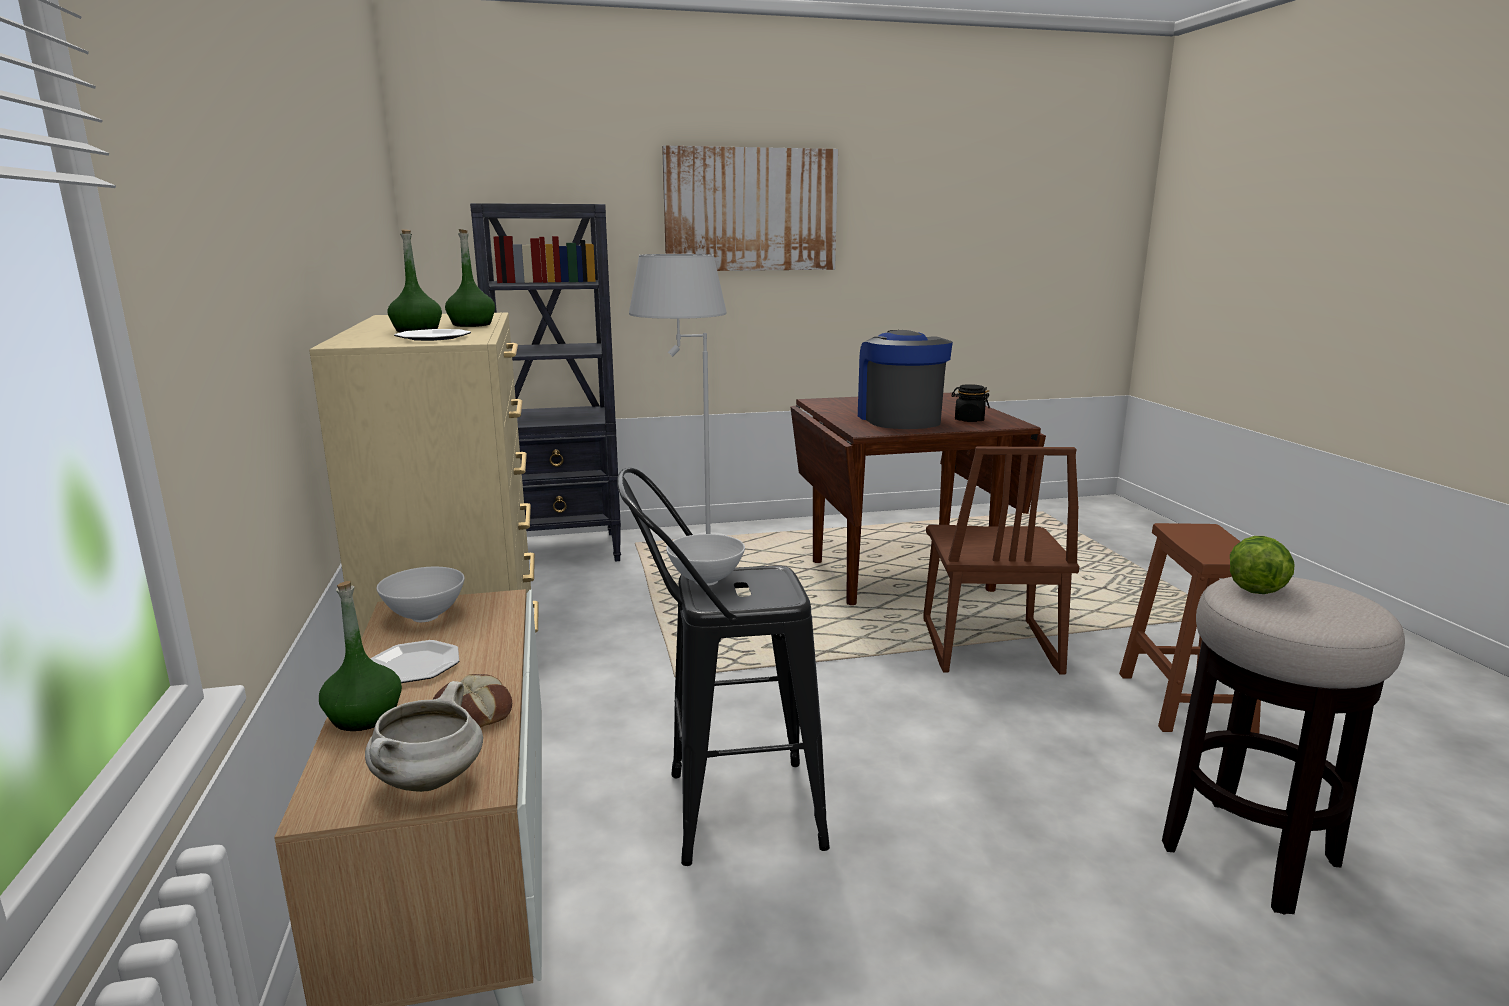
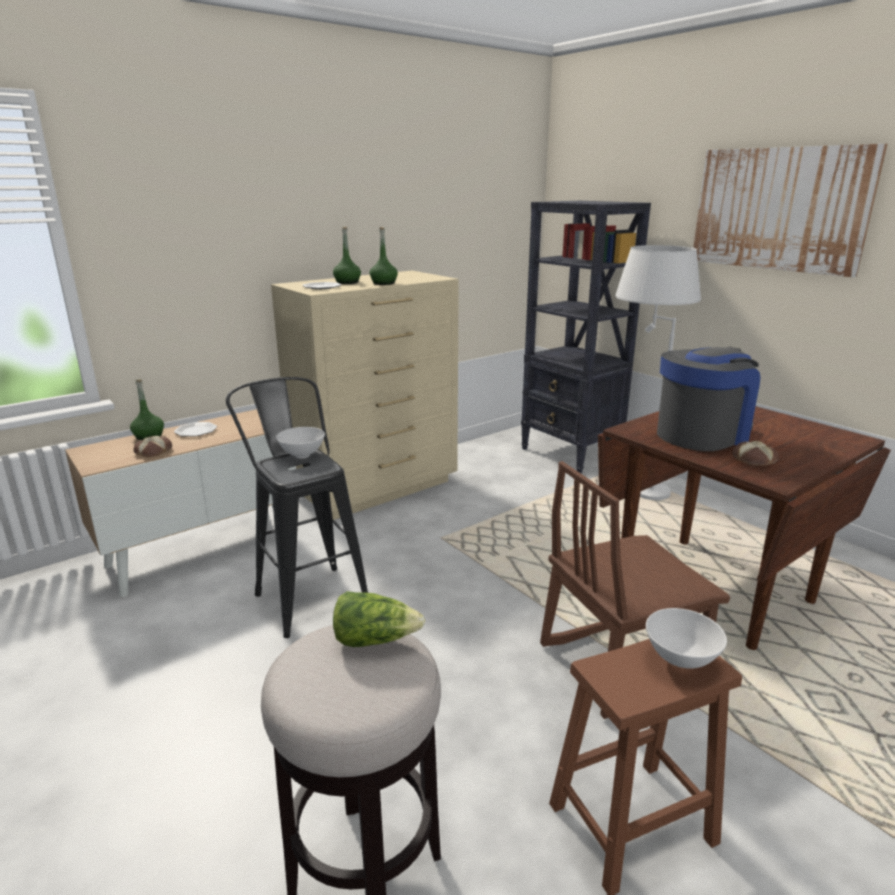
camera: 65 degrees right, 5 degrees up
(425, 616) = (247, 419): white bowl -> white bowl (681, 659)
(429, 782) = (98, 459): white cooking pot -> none
(969, 420) = (754, 460): black jar -> bread

